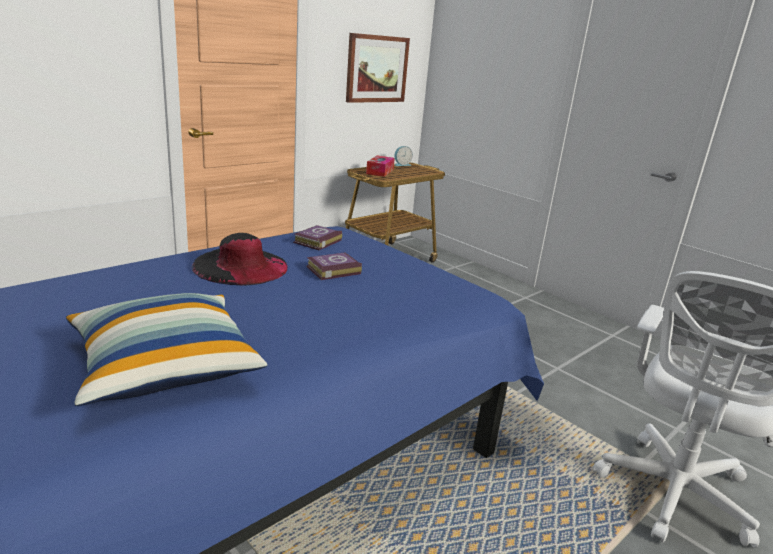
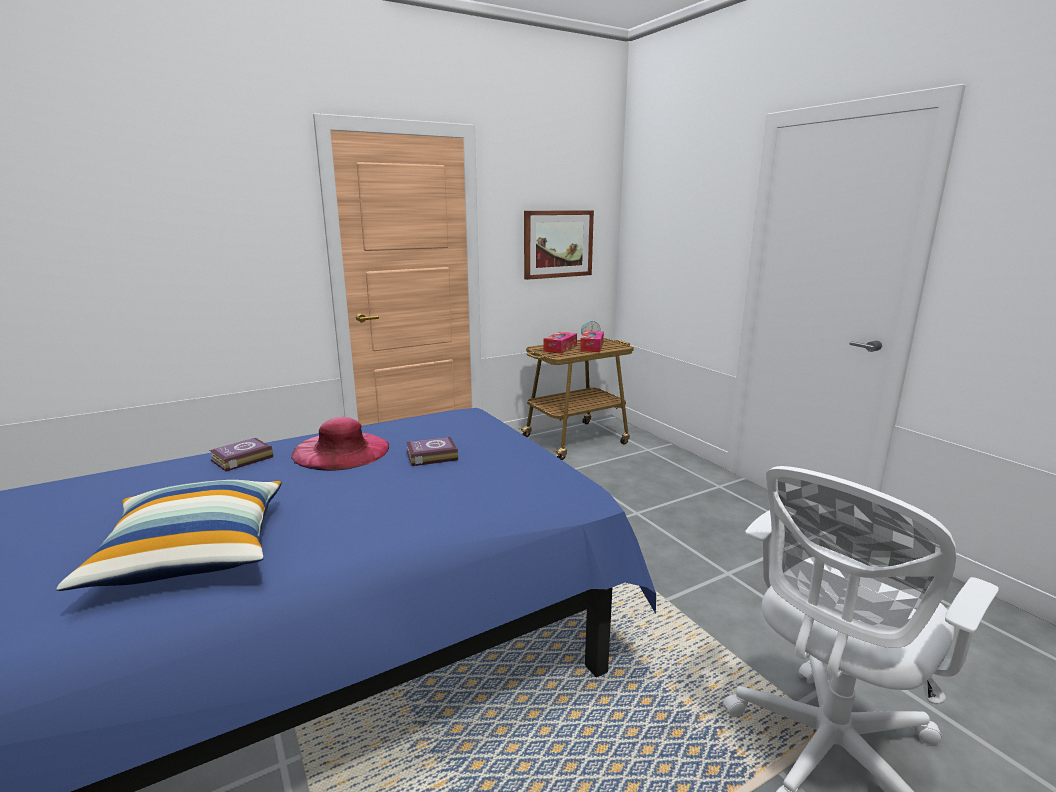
camera: 15 degrees right, 5 degrees down
(240, 266) = (341, 450): black hat -> pink hat
(316, 241) = (437, 424): book -> book (240, 459)
(408, 171) = (592, 347): none -> tissue box

